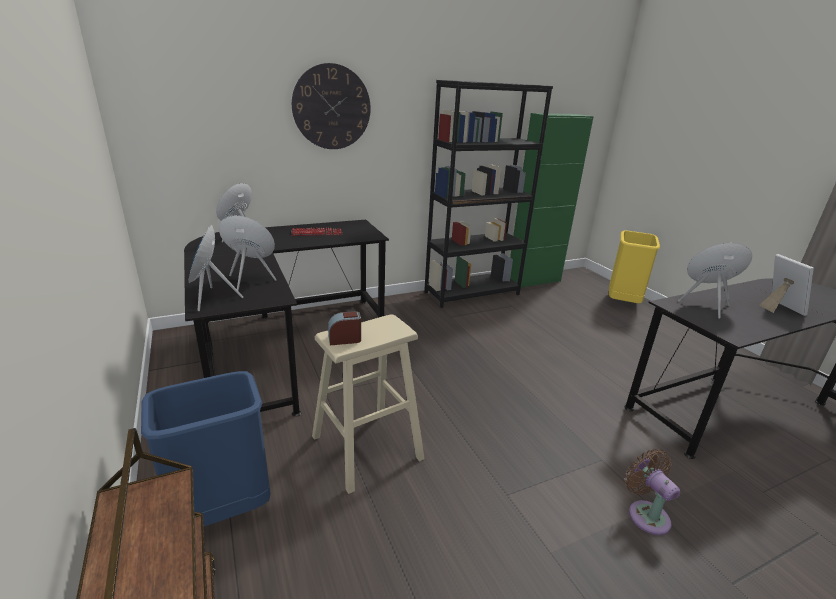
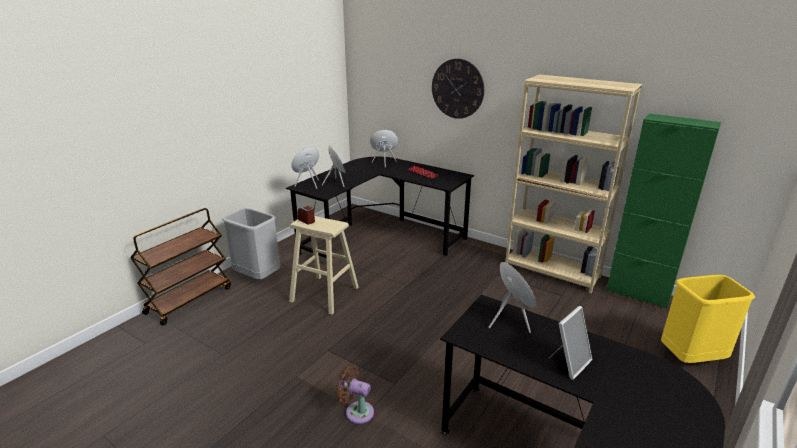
camera: 60 degrees right, 0 degrees up
(223, 509) = (258, 276): blue trash can -> grey trash can
(472, 293) = (552, 272): black bookcase -> beige bookcase
(645, 514) = (356, 411): brown fan -> brown fan turned 105 degrees counterclockwise

